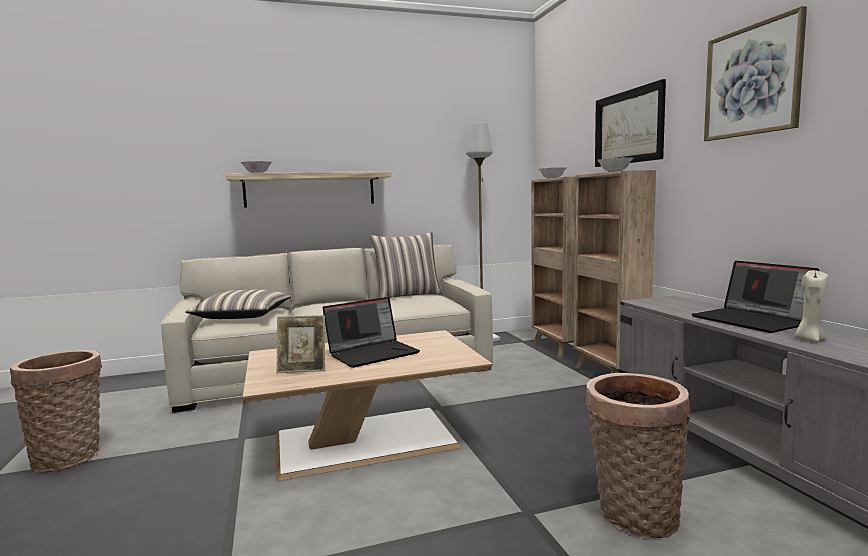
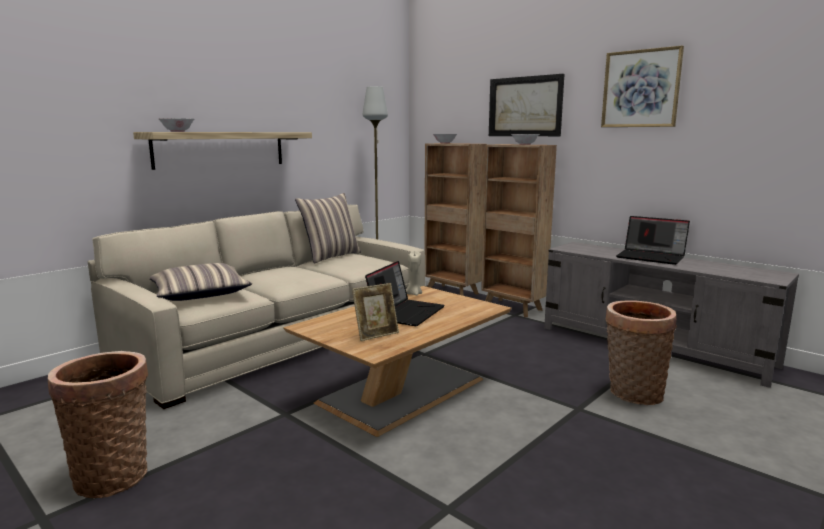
camera: 30 degrees left, 5 degrees up
(809, 339) = (699, 266): beige candle -> beige candle (414, 294)

